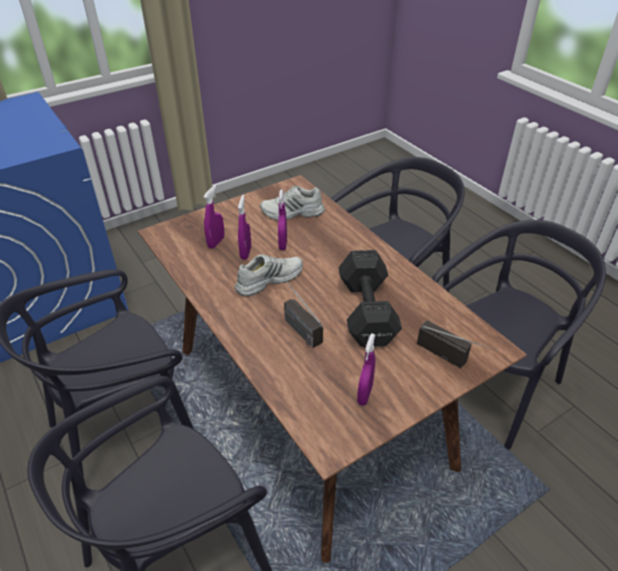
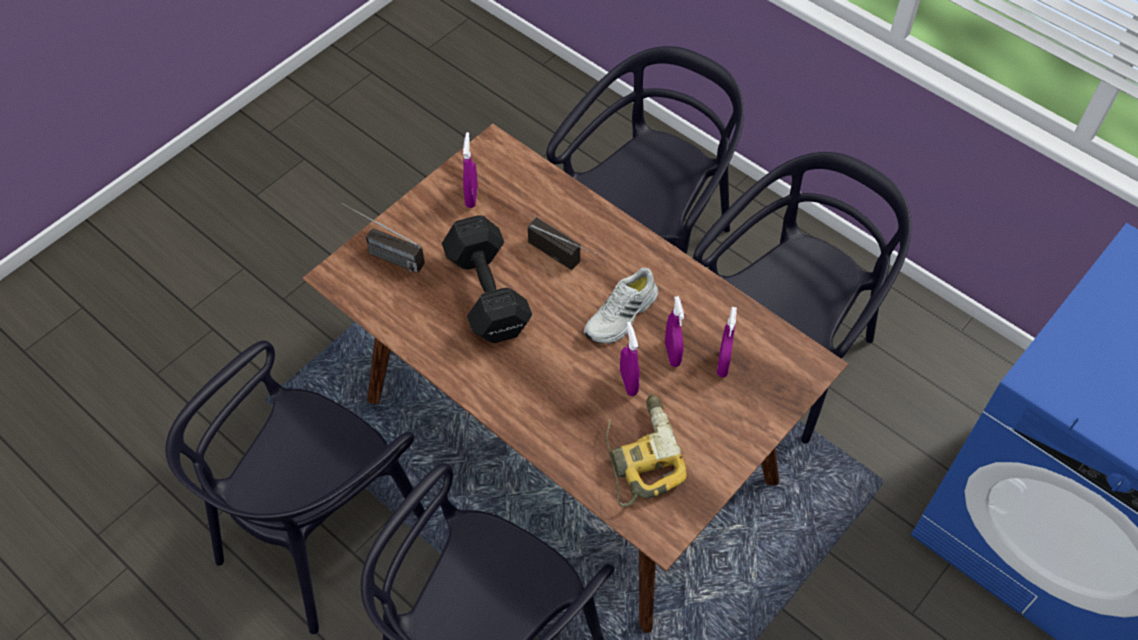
camera: 165 degrees right, 15 degrees up
(292, 213) = (640, 454): white shoe -> power drill

